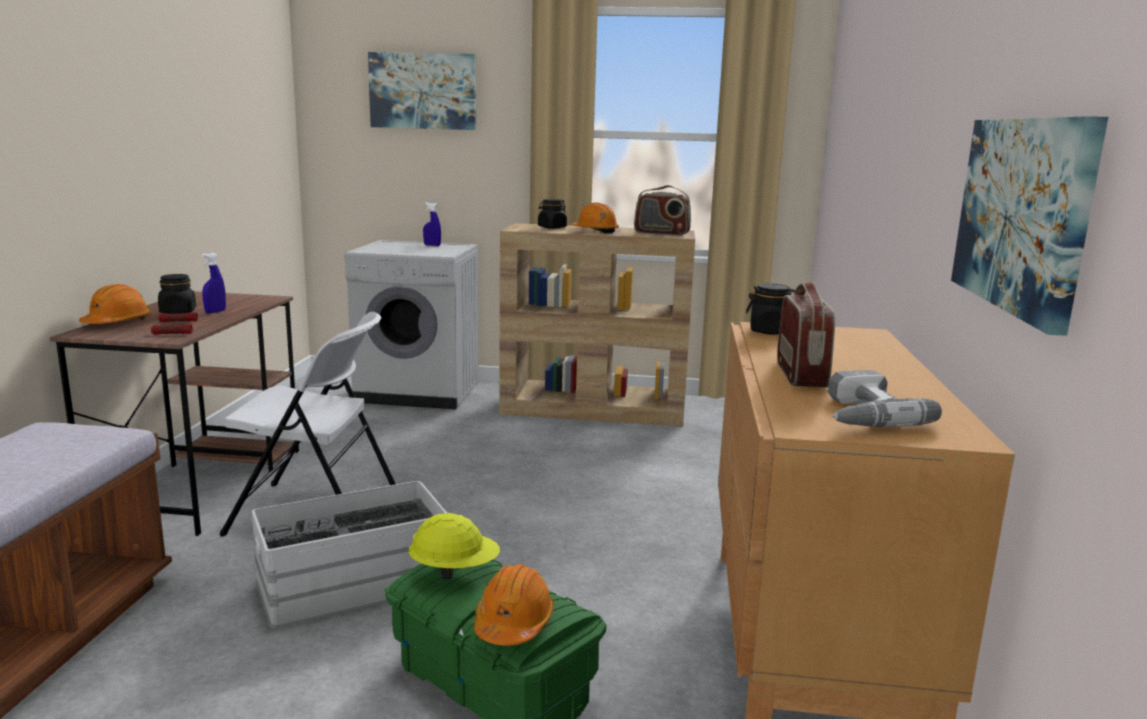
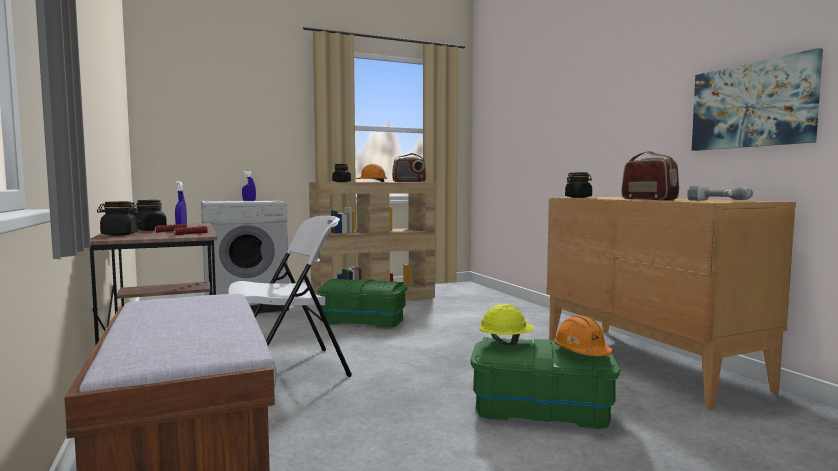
camera: 30 degrees left, 10 degrees down
(117, 323) = (119, 234): orange hard hat -> black jar
(353, 584) = (382, 394): grey storage box -> none
(423, 91) = (233, 97): picture -> none
(517, 450) = (363, 320): none -> green storage box

